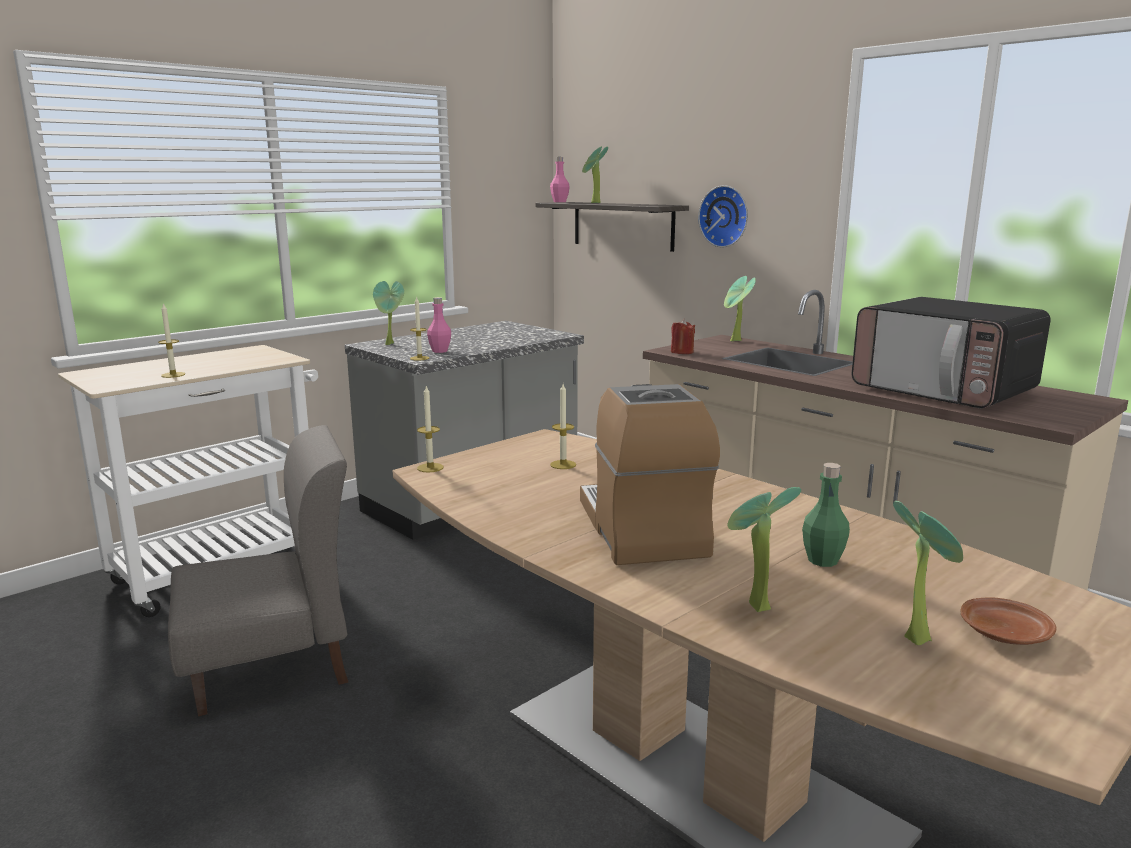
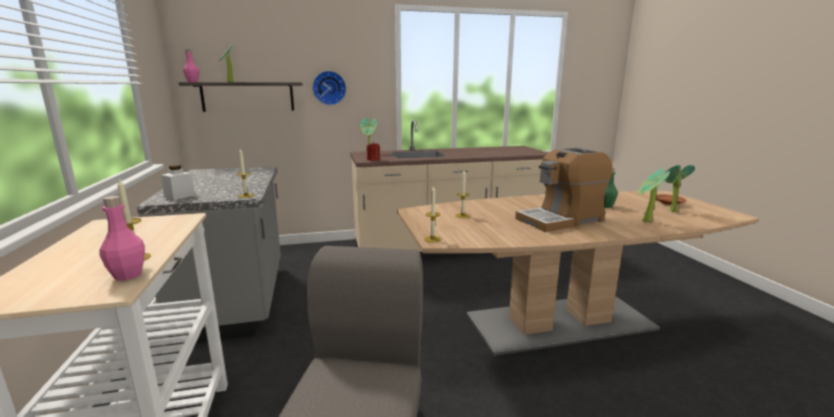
camera: 60 degrees left, 0 degrees up
(391, 344) = (180, 196): potted plant -> white jar
(440, 351) = (238, 190): pink bottle -> pink bottle (128, 275)
(642, 529) = (561, 219): coffee machine -> coffee machine turned 45 degrees counterclockwise
(944, 391) = (492, 152): microwave -> none

